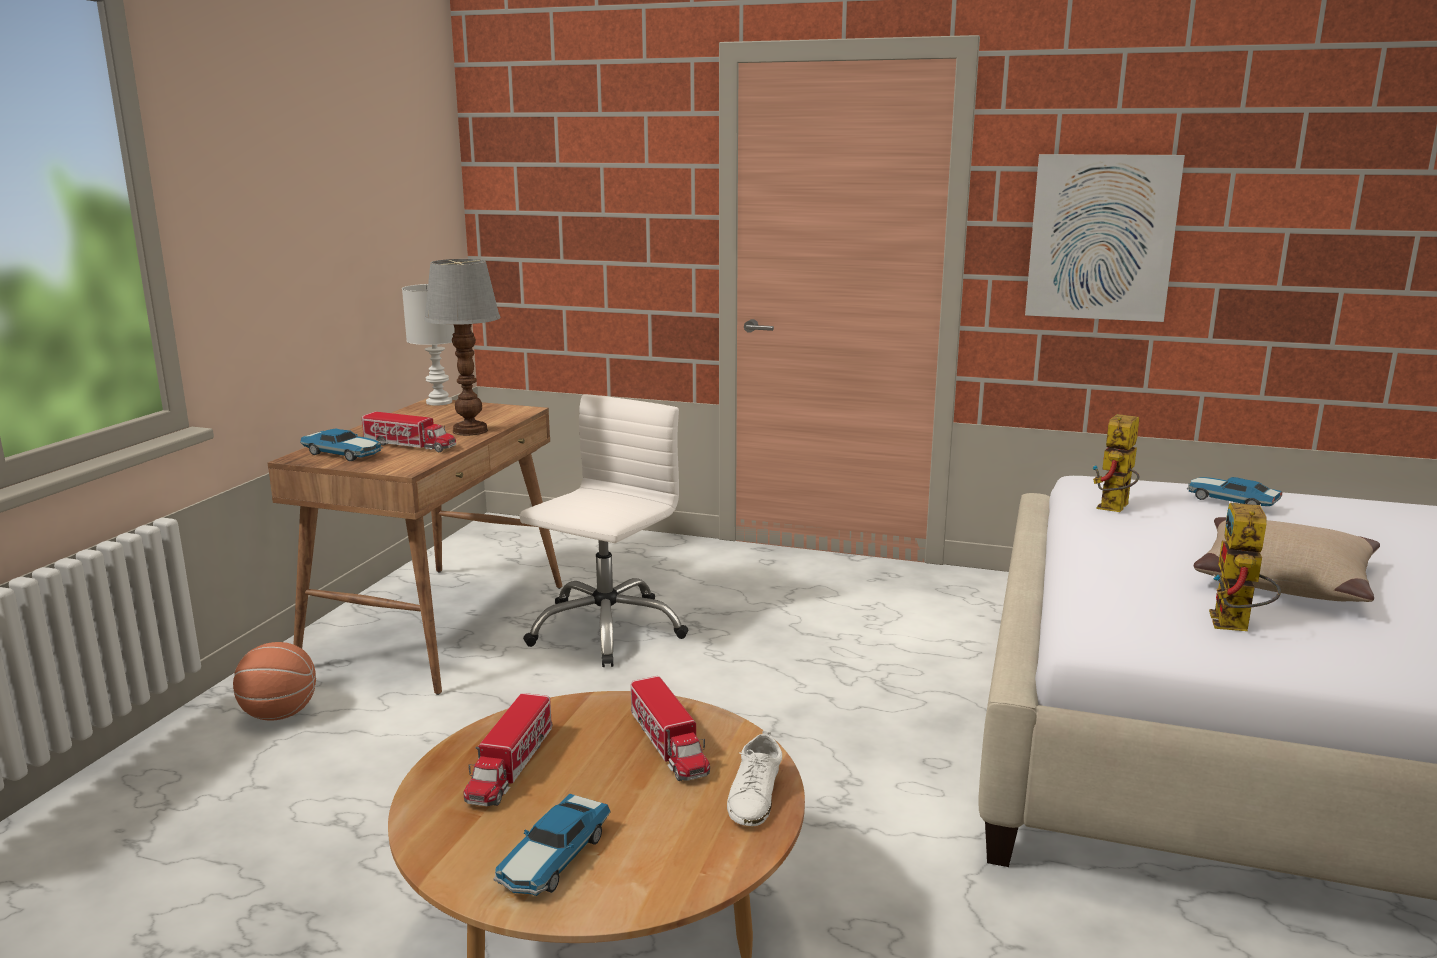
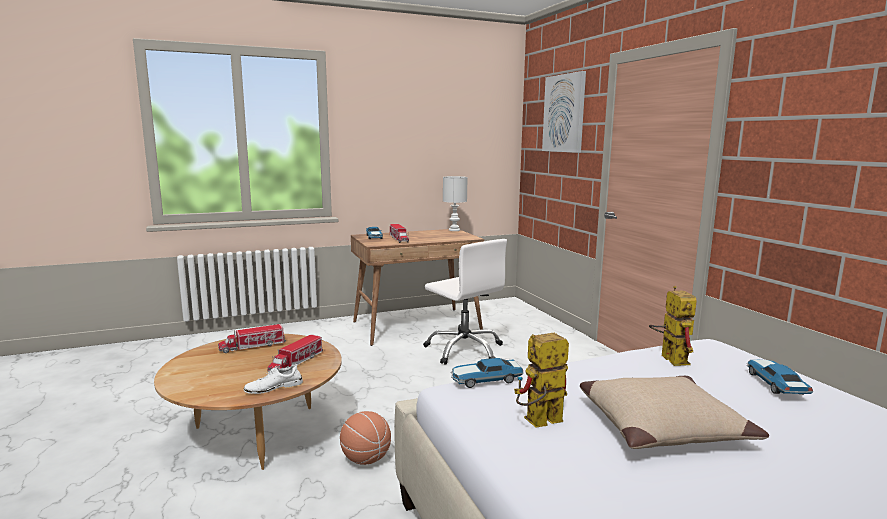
camera: 50 degrees right, 5 degrees down
(279, 714) = (325, 332): basketball -> basketball (366, 459)
(470, 430) = (431, 239): table lamp -> none
(553, 859) = (198, 371): toy car -> toy car (485, 379)
(606, 629) = (465, 350): white office chair -> white office chair turned 60 degrees clockwise
(1101, 237) = (806, 170): picture -> picture (564, 113)
(1114, 509) = (669, 358): toy robot -> toy robot turned 90 degrees clockwise

